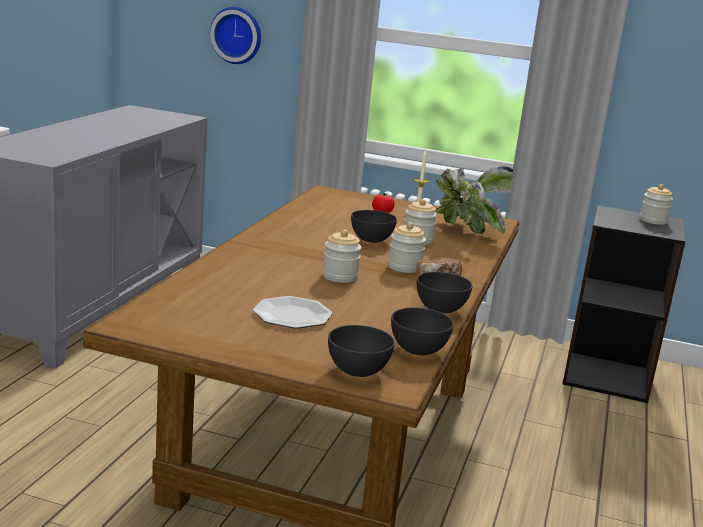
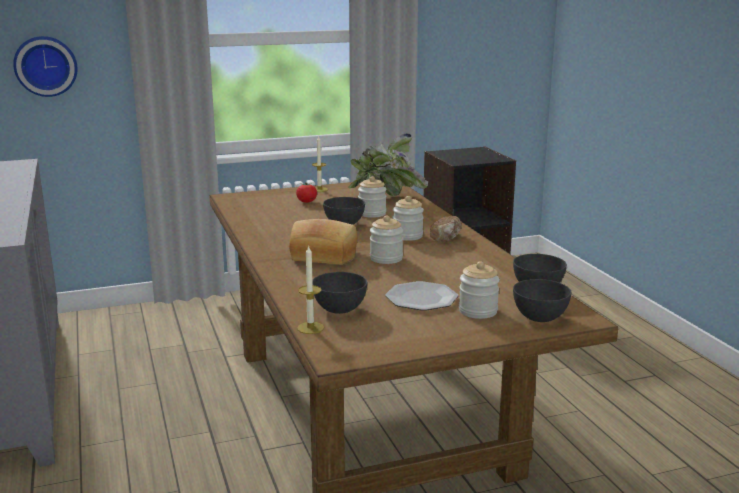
camera: 35 degrees left, 0 degrees up
(155, 299) = (310, 328): none -> candle
(294, 256) = (324, 255): none -> bread
(440, 309) = (489, 256): grey bowl -> grey bowl (339, 309)
(653, 221) = (474, 152): jar -> jar (478, 311)

